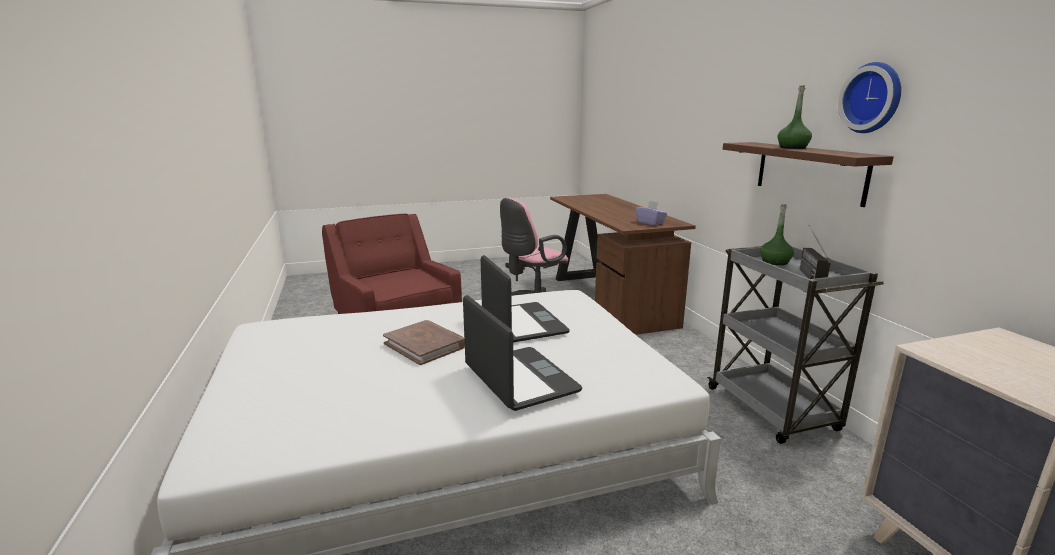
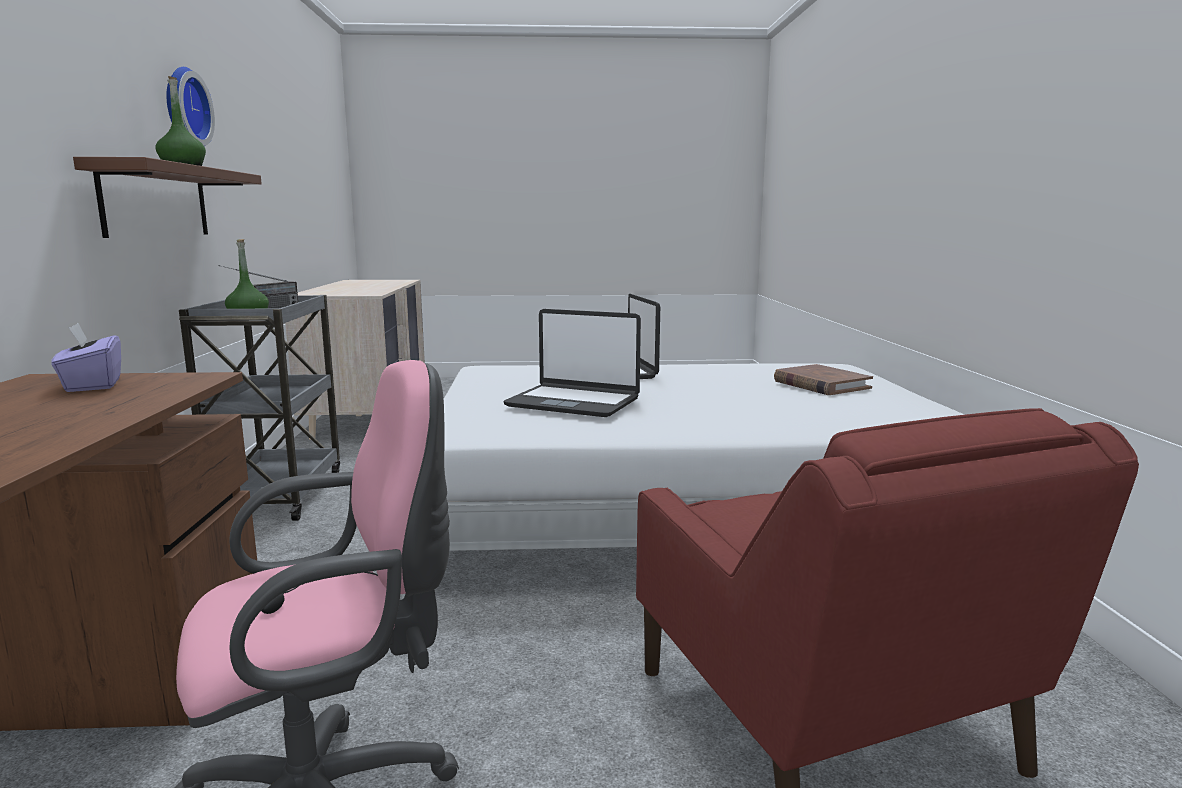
camera: 165 degrees left, 5 degrees down
(425, 345) = (702, 393): brown book -> brown book (821, 384)
(522, 323) = (573, 402): laptop -> laptop turned 60 degrees counterclockwise

